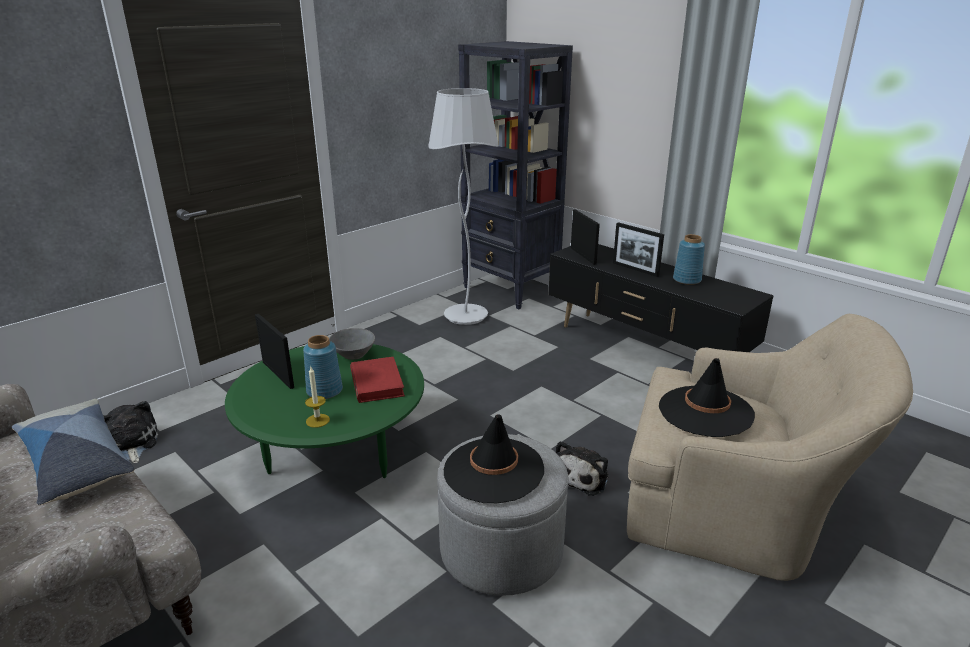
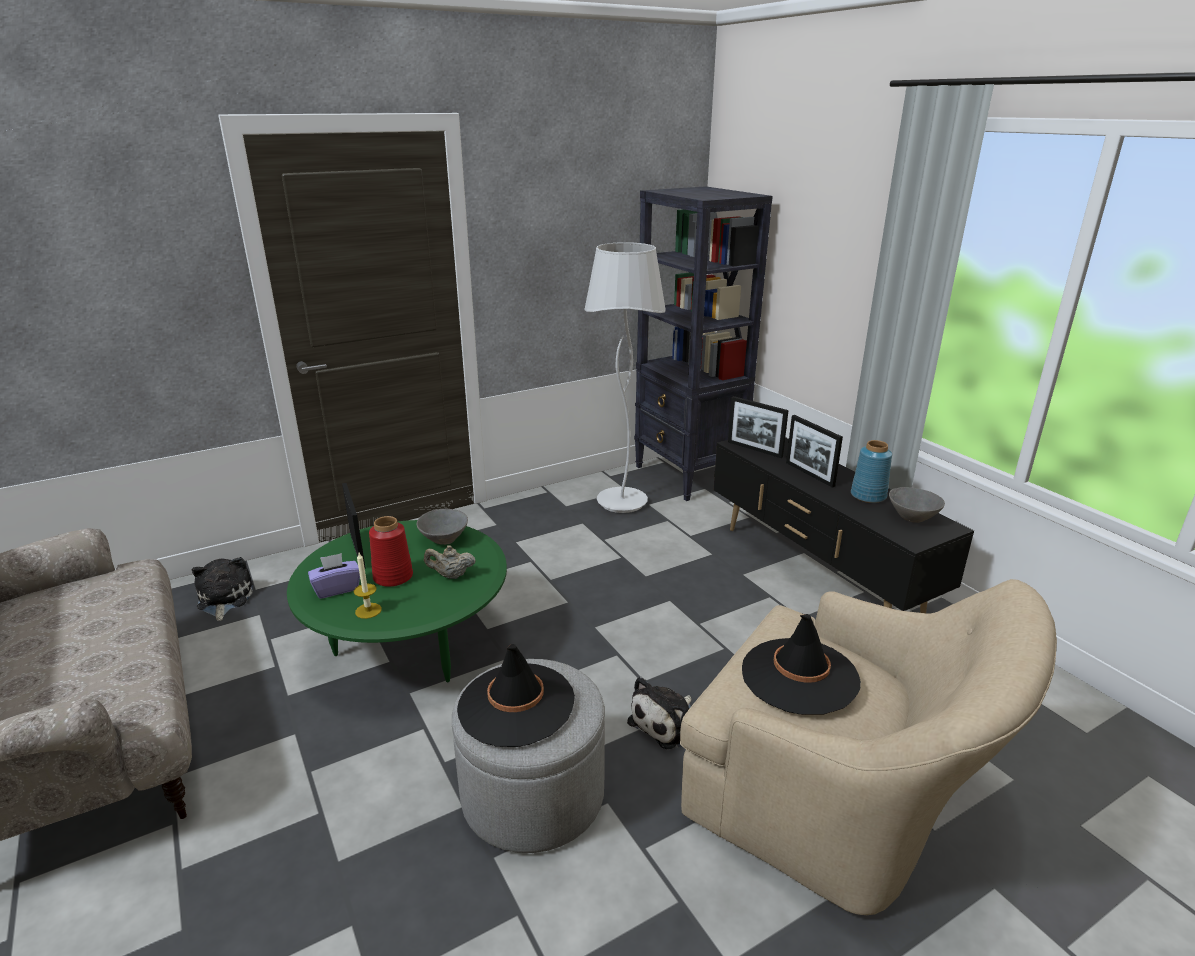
camera: 15 degrees right, 0 degrees up
(75, 462) = (120, 619): pillow -> none
(277, 407) = (337, 588): none -> purple tissue box
(324, 391) = (392, 577): blue vase -> red vase
(377, 383) = (451, 575): red book -> beige teapot
(583, 256) = (754, 449): picture frame -> picture frame turned 135 degrees clockwise
(726, 291) = (912, 517): none -> grey bowl

